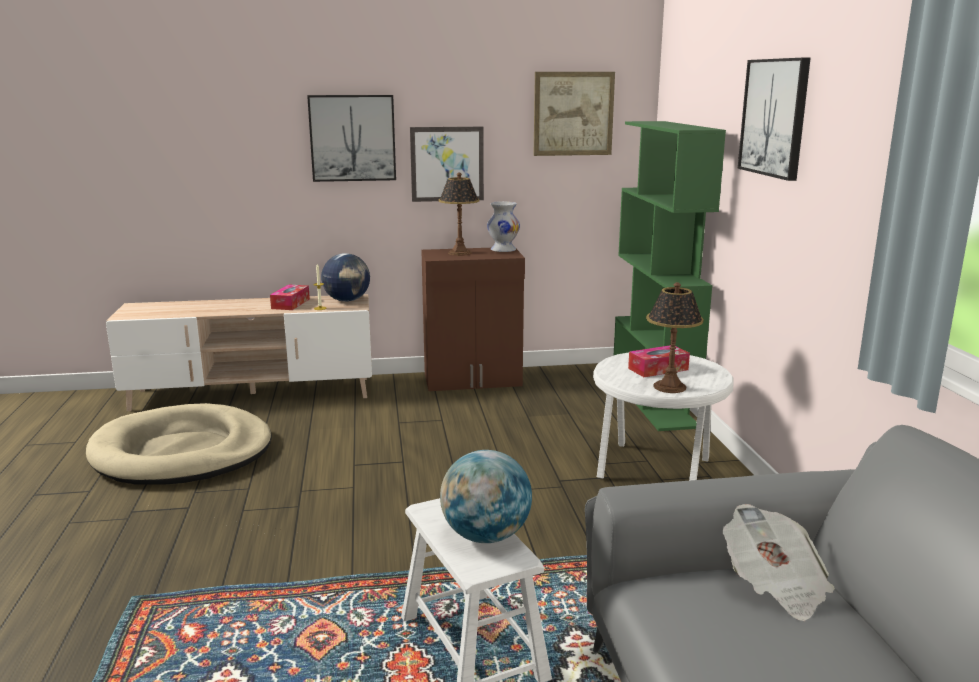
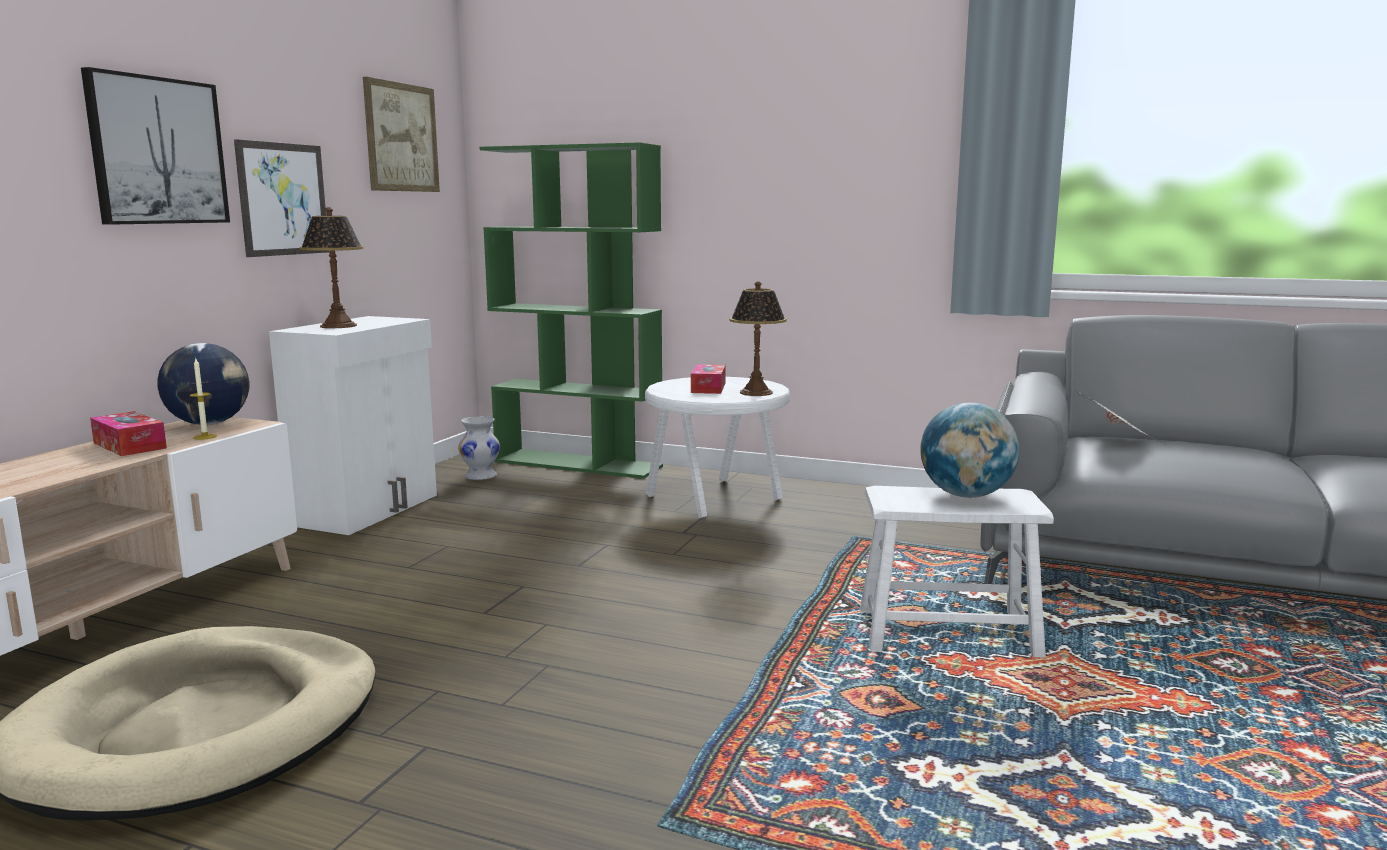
camera: 60 degrees left, 5 degrees down
(473, 380) = (369, 510): brown cabinet -> white cabinet
(503, 250) = (373, 318): white vase -> white vase (480, 476)
(774, 117) = (743, 127): picture -> none

